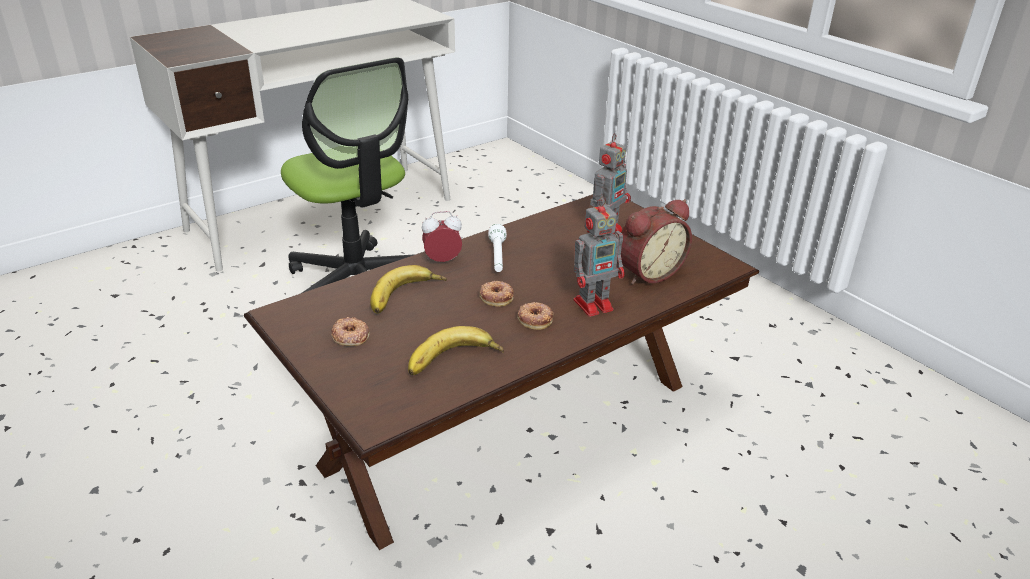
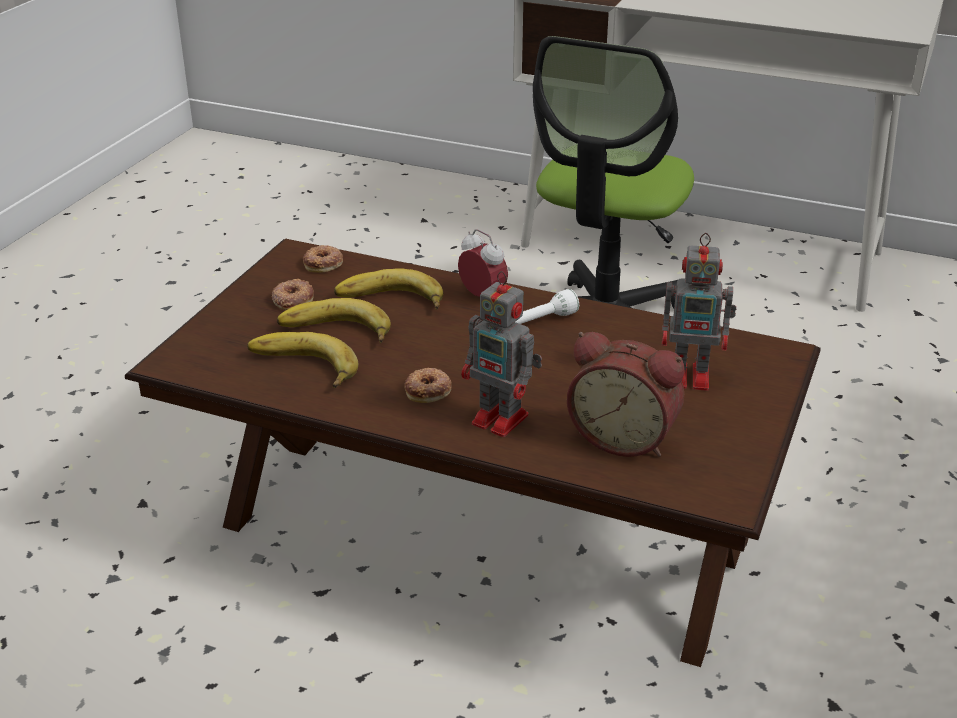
camera: 60 degrees right, 0 degrees up
(421, 332) = (335, 333): none -> banana
(496, 297) = (447, 352): donut -> donut (323, 263)

